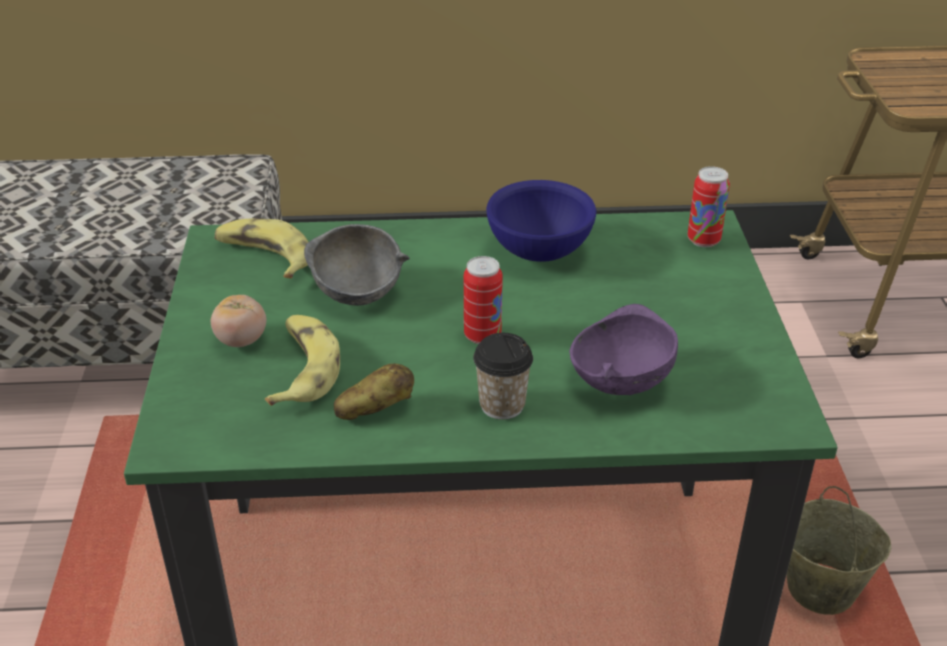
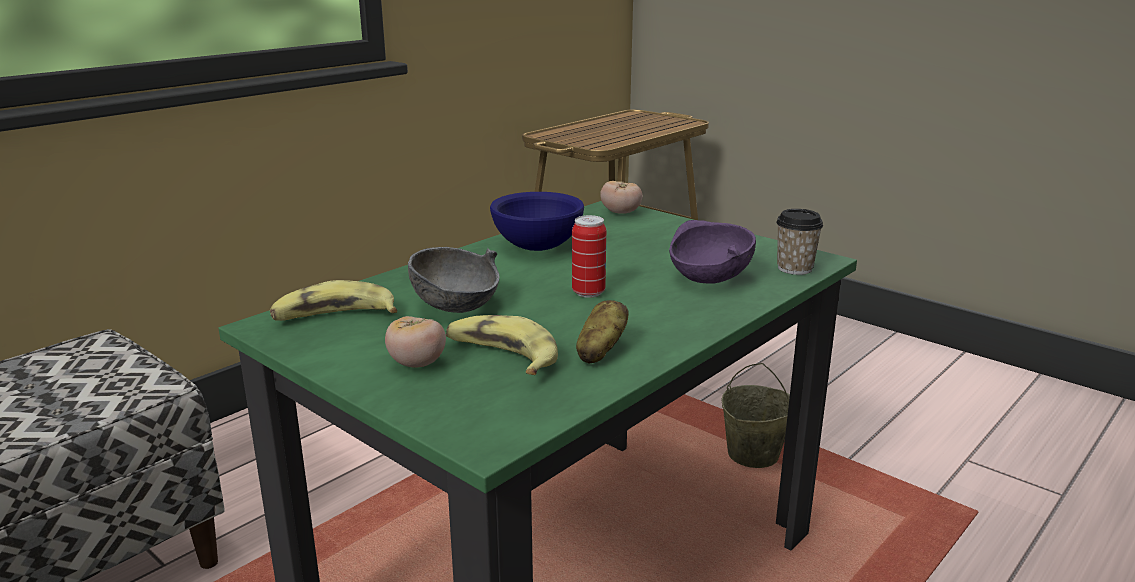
camera: 45 degrees left, 15 degrees down
(502, 405) = (671, 314): cup -> cup (794, 268)
(703, 240) = (621, 213): can -> tomato

